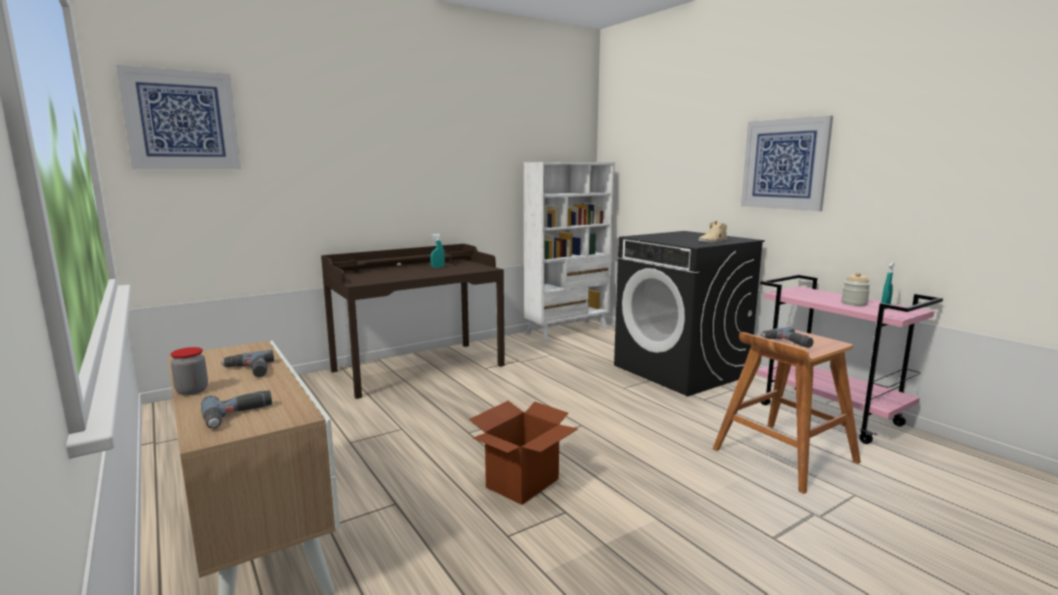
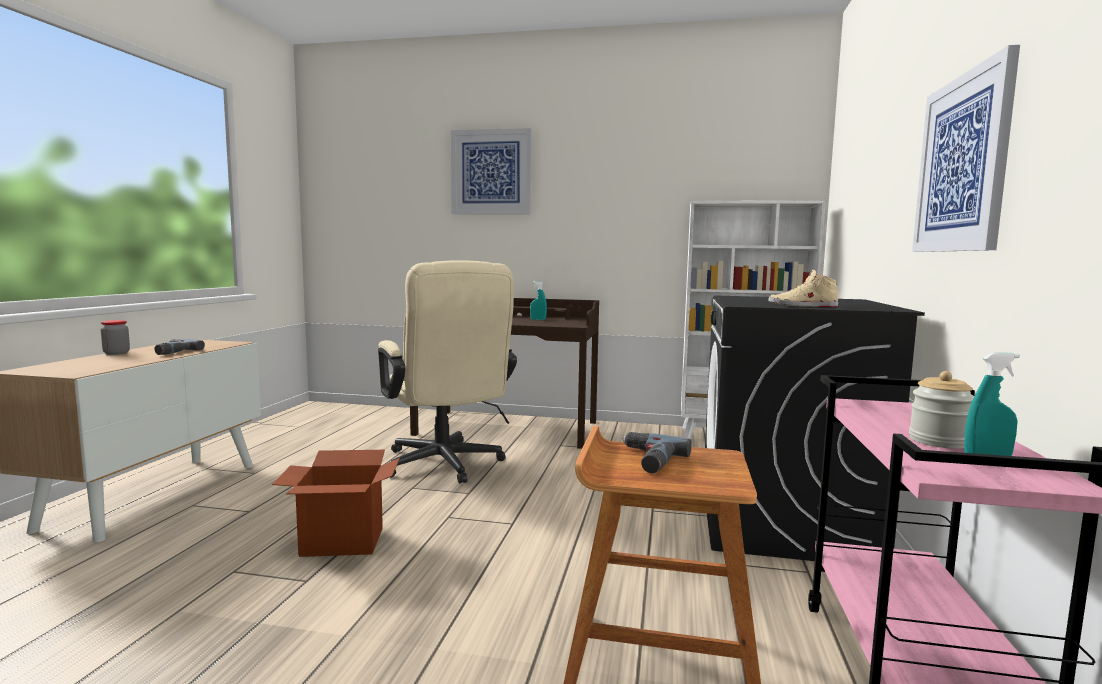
camera: 45 degrees right, 5 degrees down
(182, 120) = (351, 173): picture -> picture (491, 172)
(239, 415) = (70, 366): power drill -> none
(450, 410) = (445, 466): none -> beige office chair

